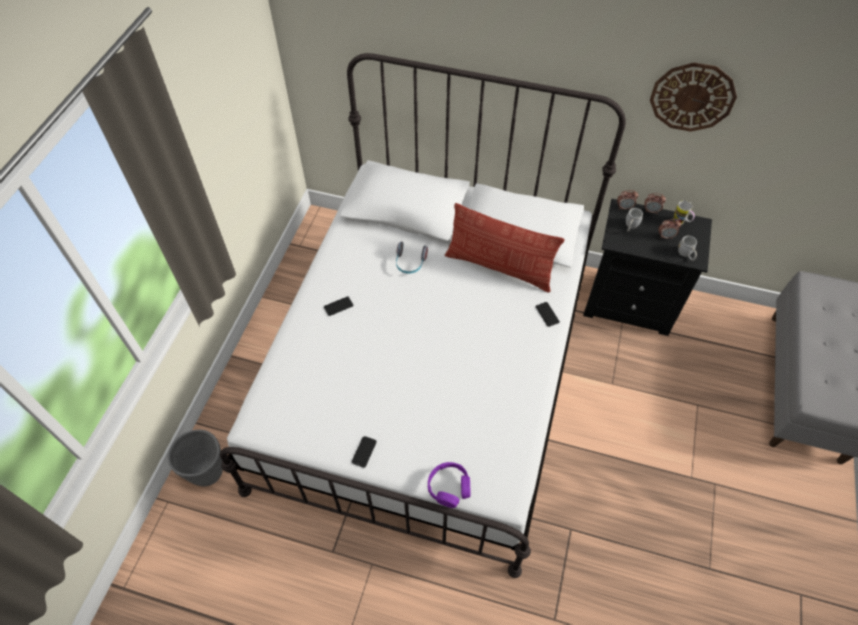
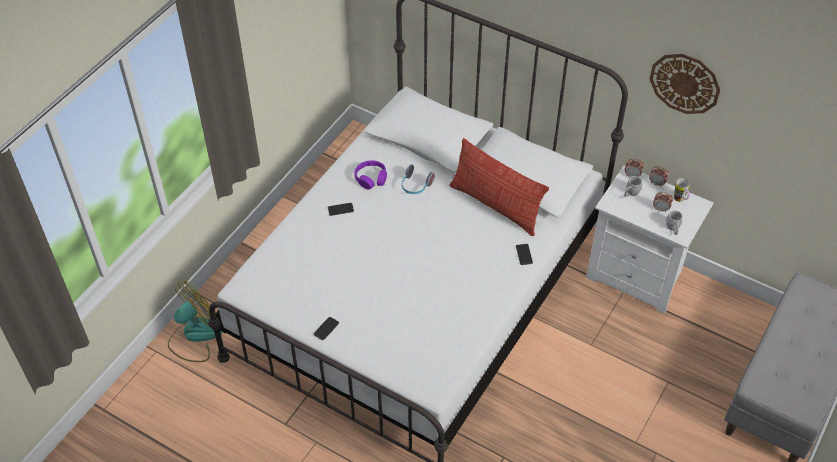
camera: 15 degrees right, 5 degrees down
(207, 472) = (195, 336): grey planter -> fan
(449, 487) = (387, 370): purple headphones -> purple headphones (371, 178)
(629, 303) = (637, 276): black nightstand -> white nightstand

